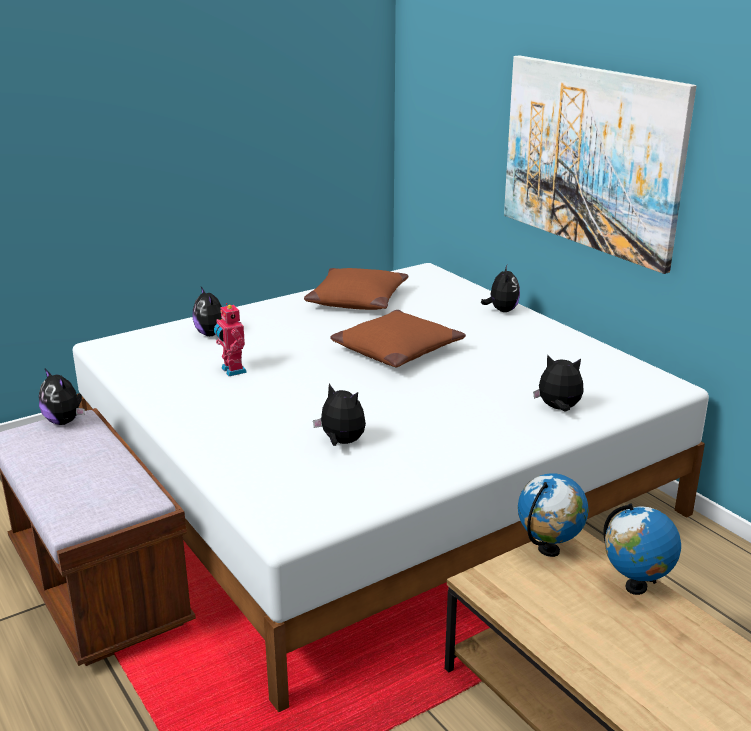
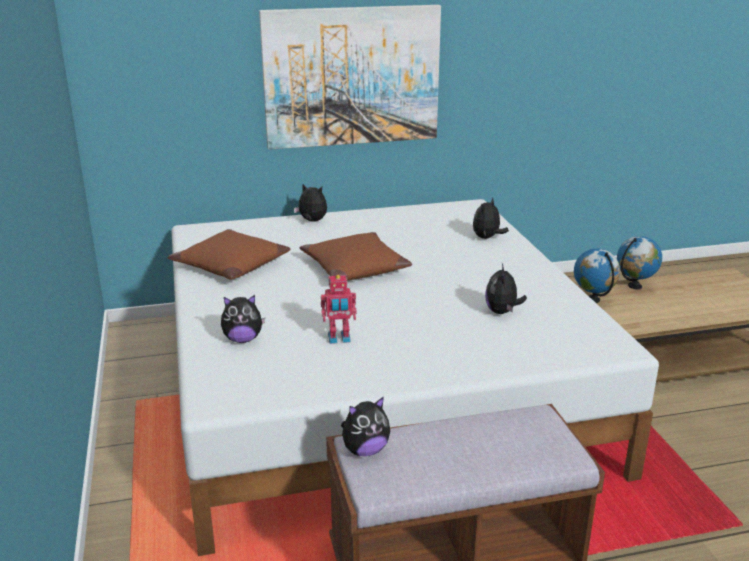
camera: 70 degrees left, 0 degrees up
(341, 442) = (502, 312): plush toy -> plush toy turned 45 degrees counterclockwise

